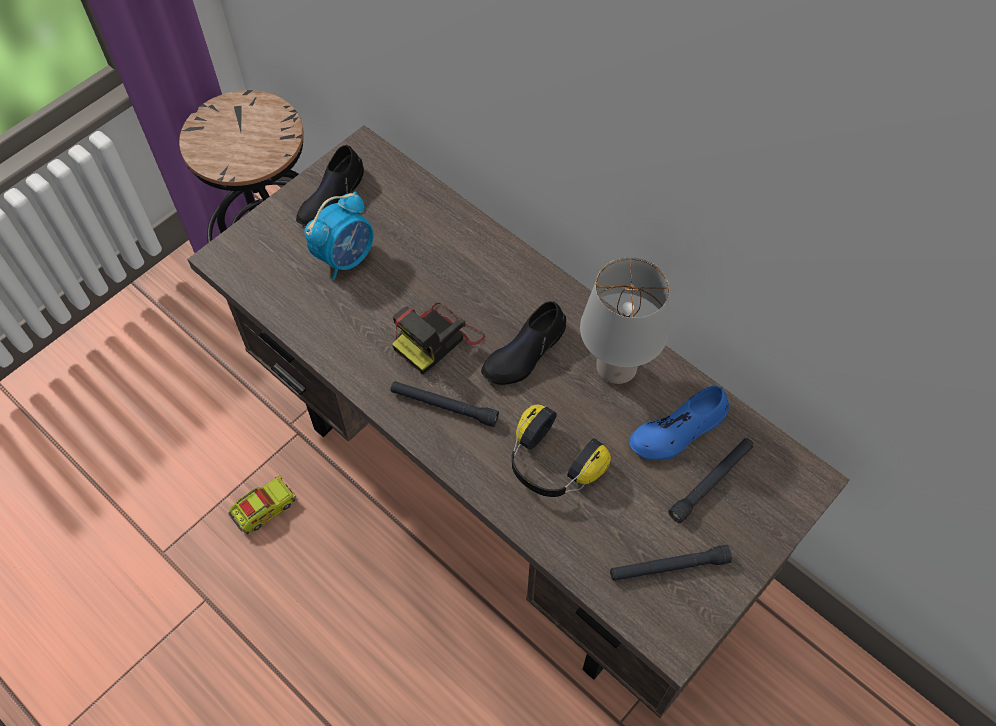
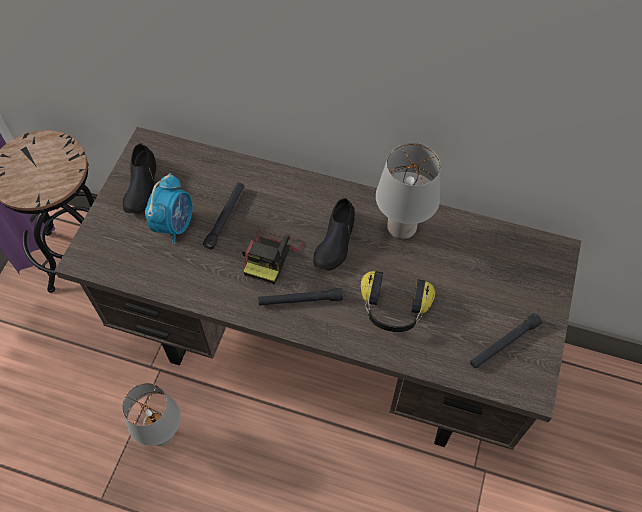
camera: 25 degrees left, 0 degrees up
(264, 509) = (162, 434): toy truck -> grey table lamp
(678, 431) = (462, 253): blue shoe -> none
(711, 482) = (500, 277): black flashlight -> black flashlight (225, 217)

